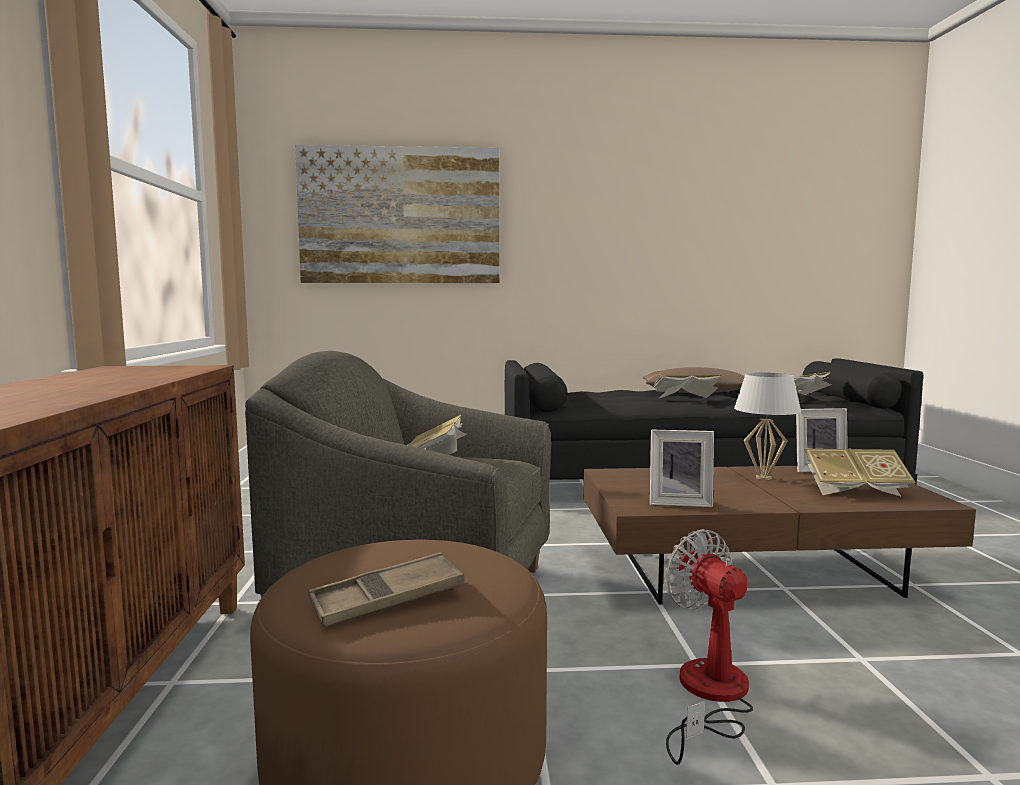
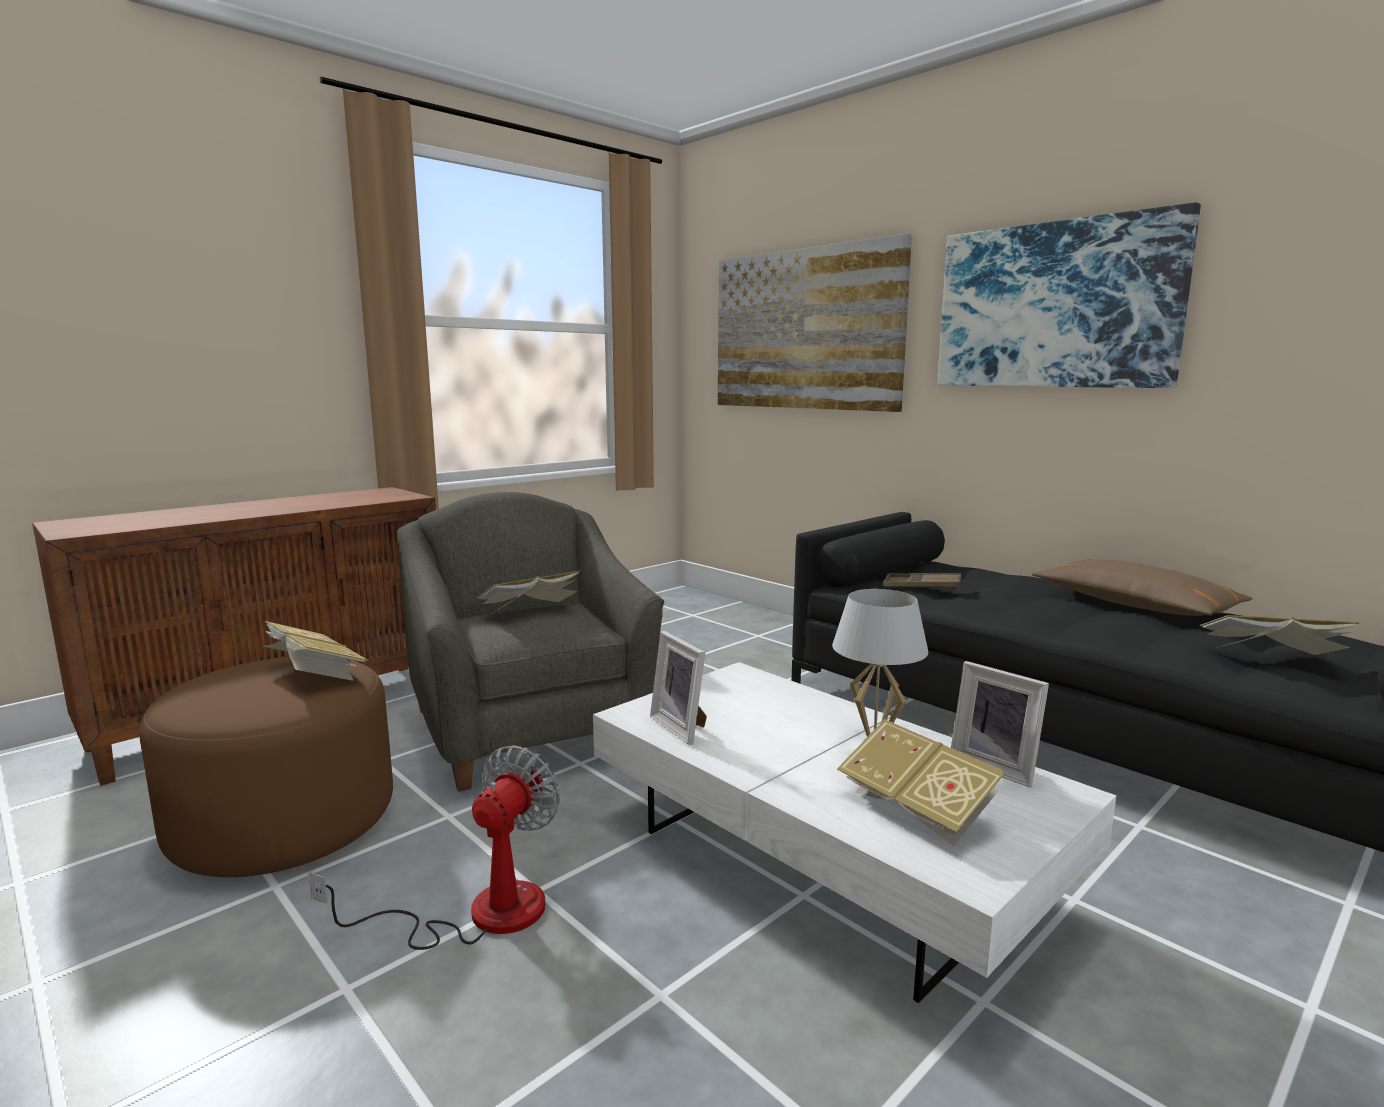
camera: 50 degrees right, 5 degrees up
(387, 599) = (220, 692): brown tray -> brown tray (921, 586)
(609, 210) = (1055, 306): none -> picture
(686, 399) = (1047, 611): book -> book (315, 673)
(754, 572) = (824, 863): brown coffee table -> white coffee table

